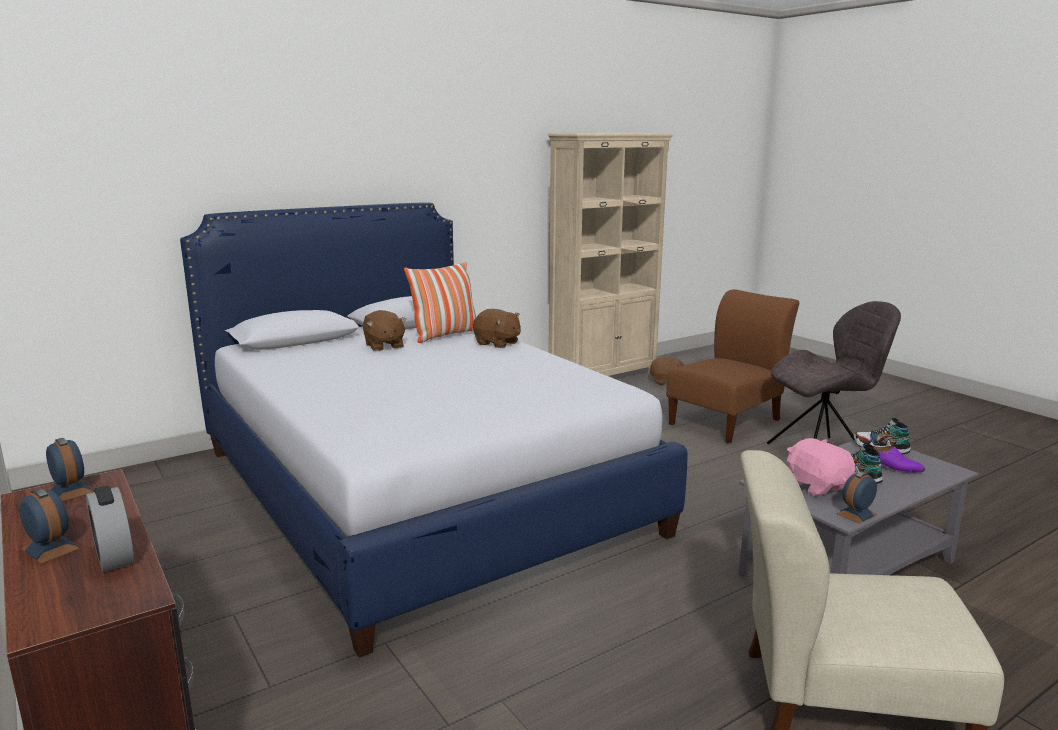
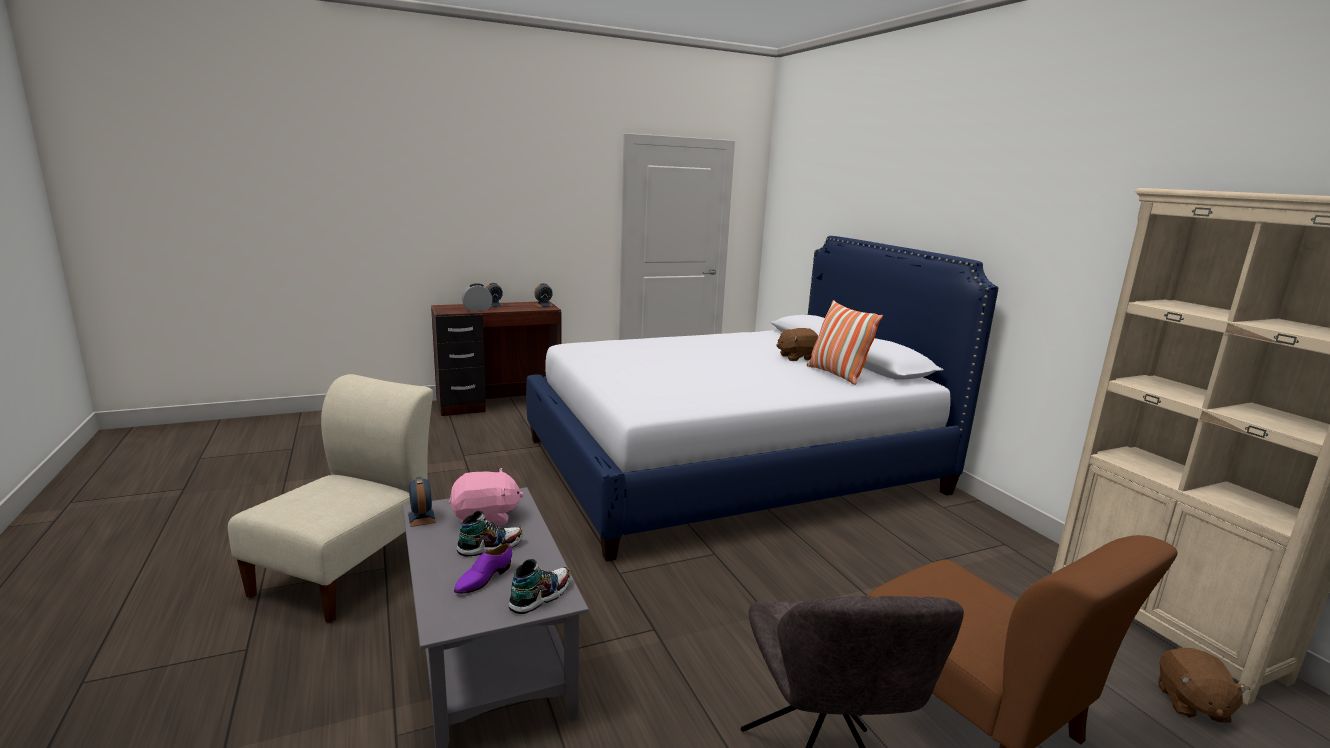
camera: 100 degrees right, 0 degrees up
(497, 343) = (807, 387): brown plush toy -> none

